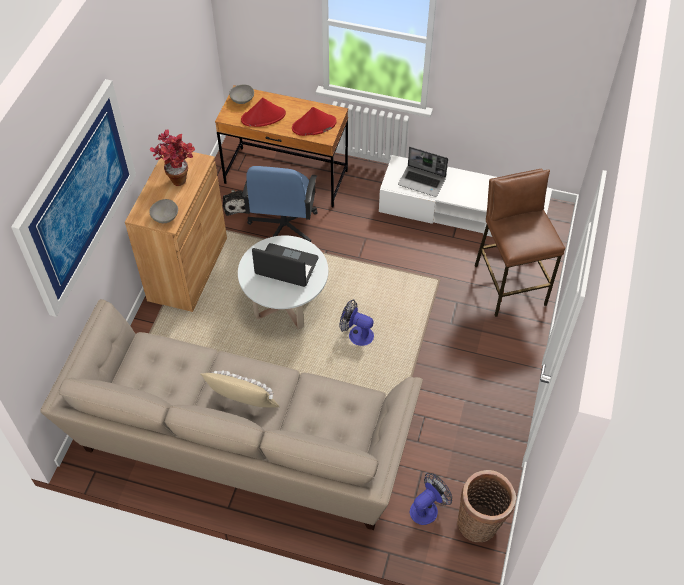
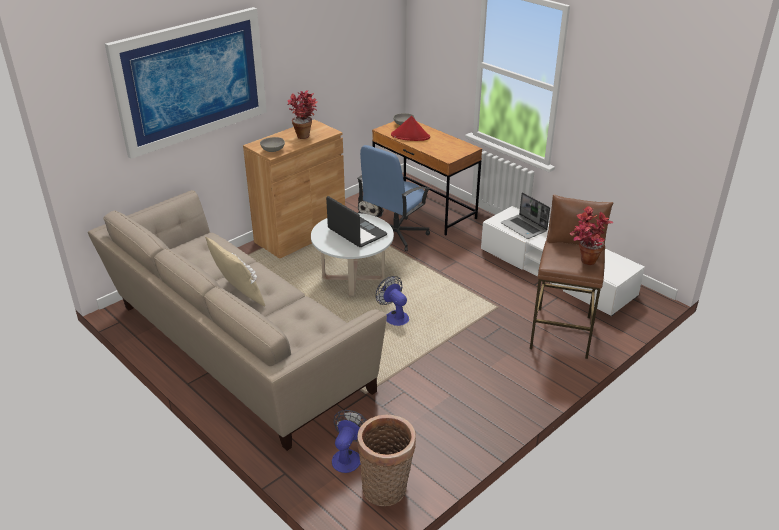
camera: 30 degrees right, 20 degrees down
(314, 125) = (445, 150): red hat -> none
(427, 508) = (348, 456): fan -> fan turned 60 degrees counterclockwise
(540, 236) = (583, 263): none -> potted plant

